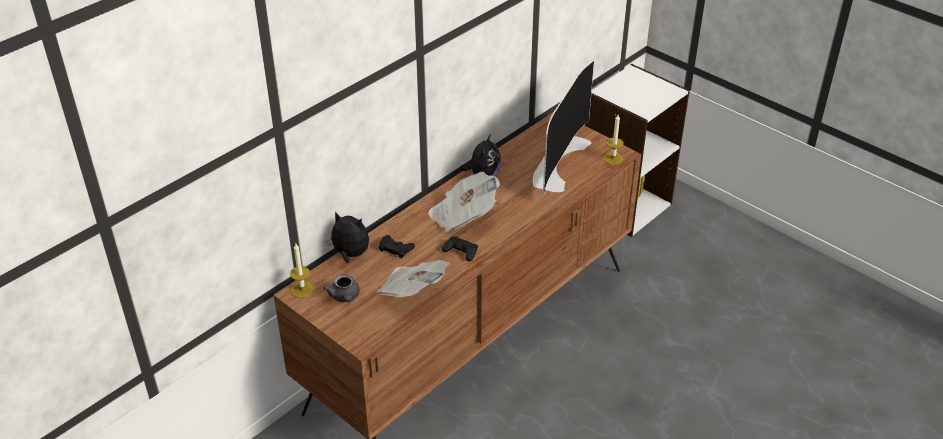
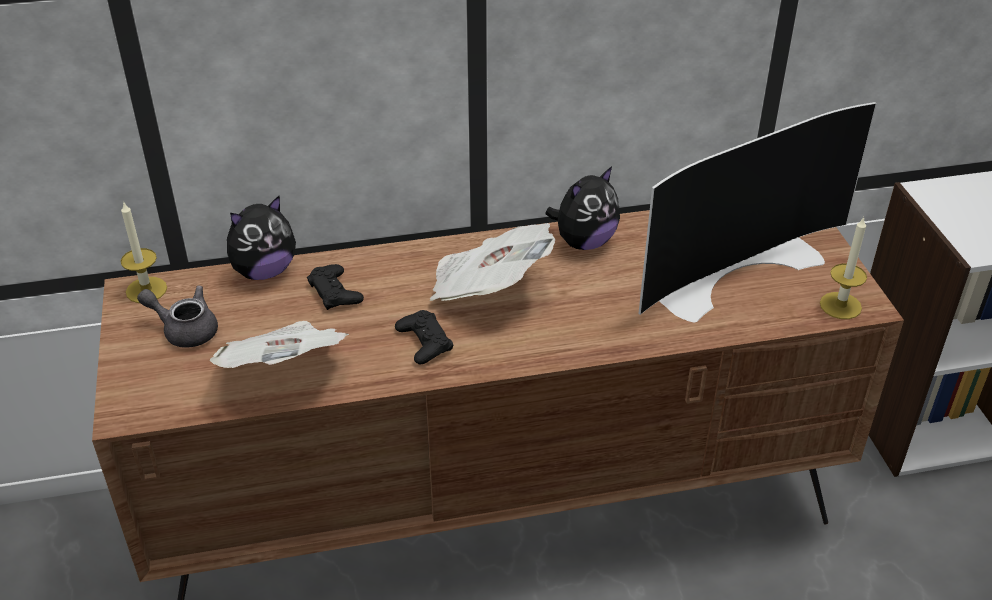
camera: 35 degrees right, 0 degrees up
(345, 297) = (185, 330): grey teapot -> grey teapot turned 90 degrees clockwise
(350, 255) = (264, 271): plush toy -> plush toy turned 90 degrees clockwise

